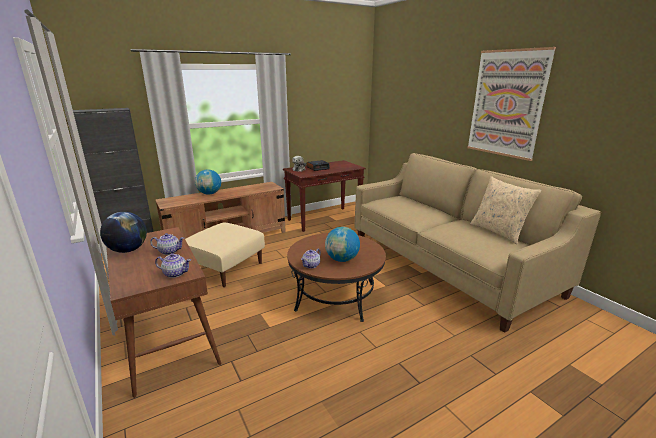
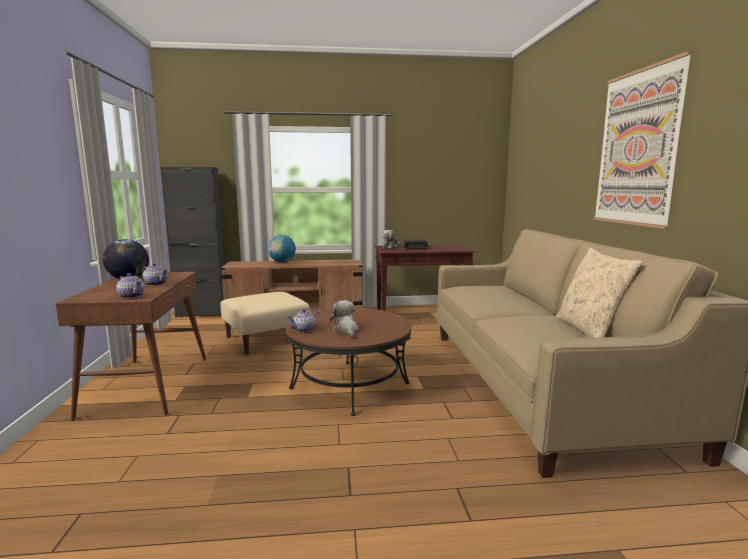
camera: 25 degrees right, 10 degrees down
(342, 259) = (345, 331): globe -> plush toy

